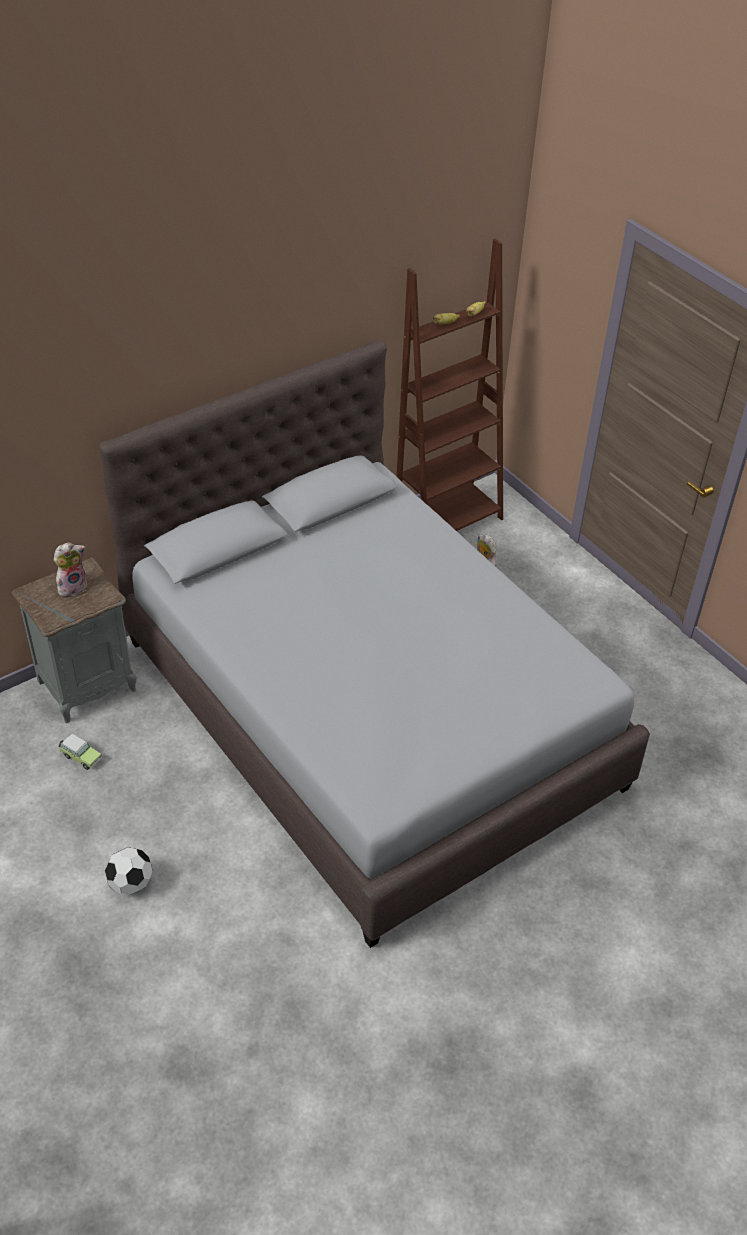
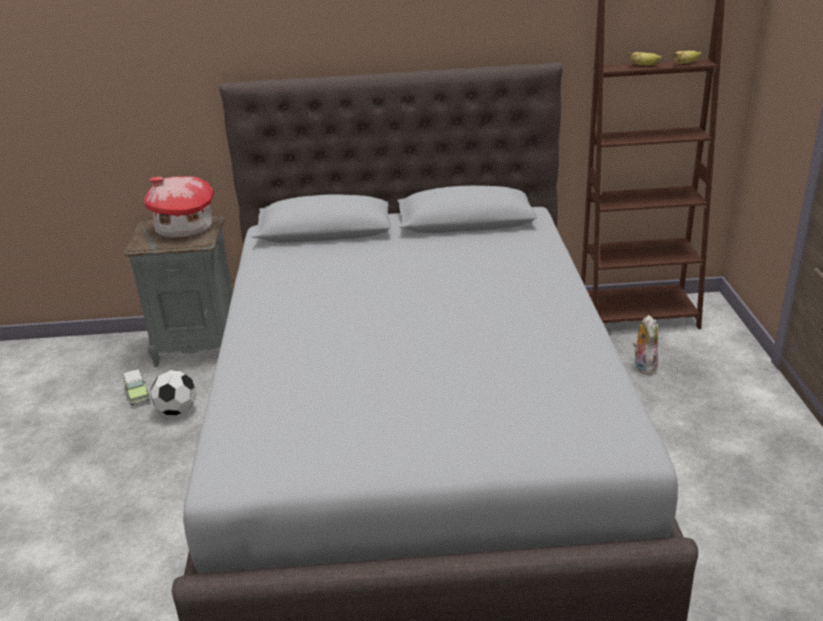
camera: 35 degrees right, 15 degrees down
(73, 586) = (183, 229): plush toy -> toy house
(131, 883) = (62, 509): football -> football (177, 410)

